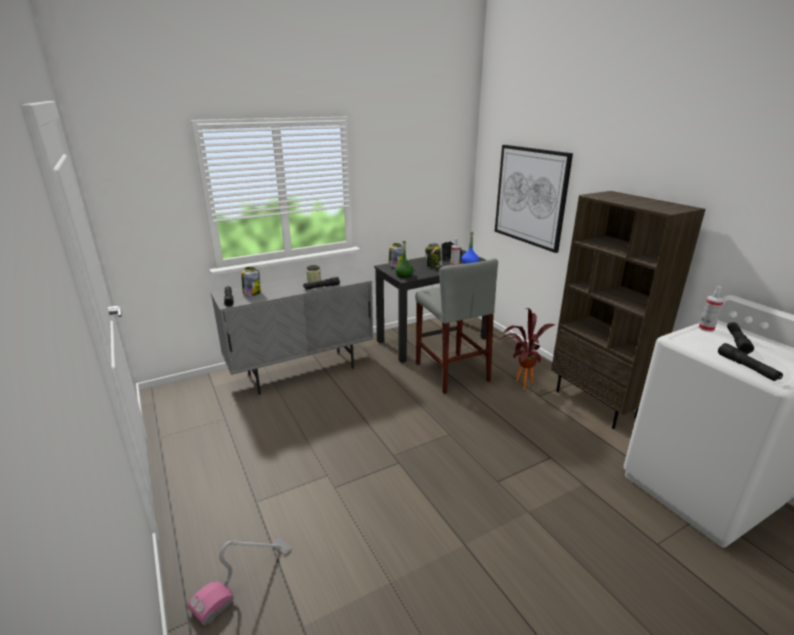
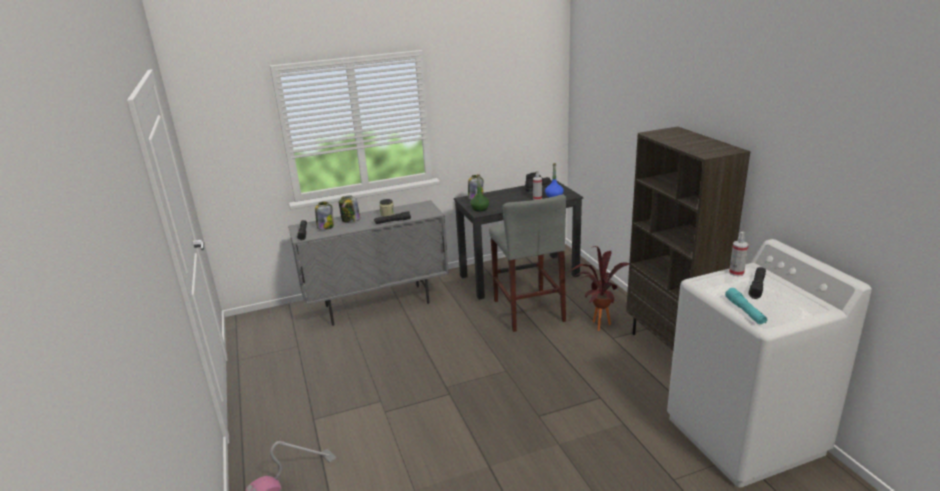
camera: 10 degrees right, 0 degrees up
(433, 266) = (515, 198): jar -> jar (350, 220)
(530, 196) = (615, 126): picture -> none
(747, 368) = (745, 311): black flashlight -> turquoise flashlight

